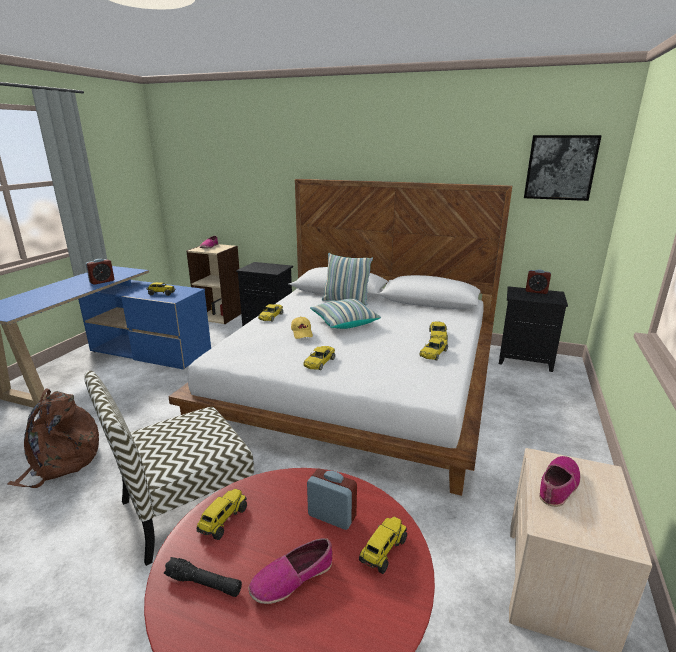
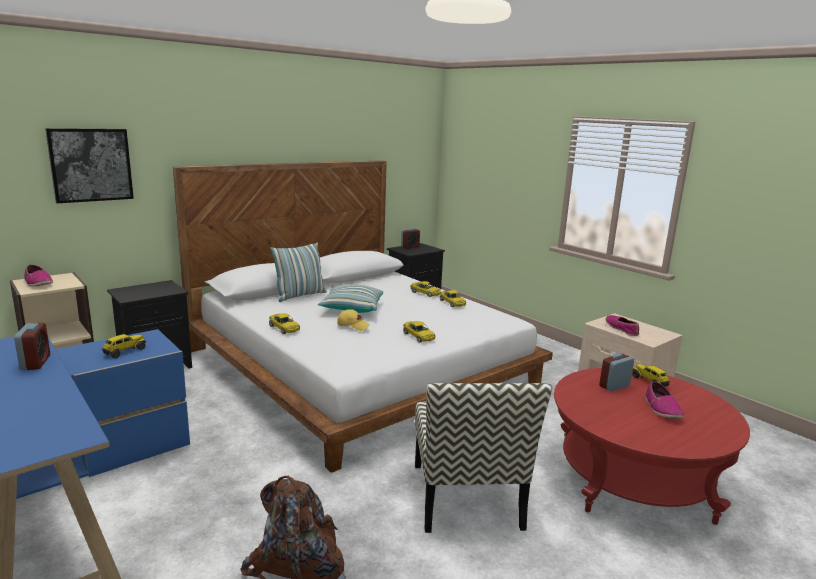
camera: 60 degrees left, 5 degrees down
(204, 583) = (657, 434): black flashlight -> none
(222, 521) = (601, 418): toy truck -> none
(560, 167) = (408, 144): picture -> picture (91, 165)

